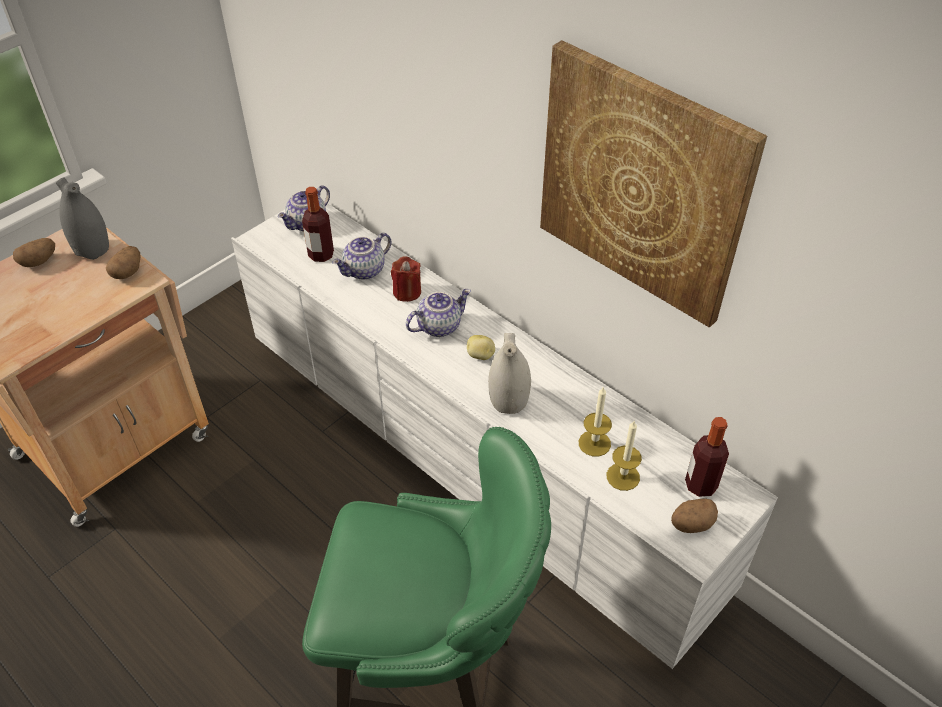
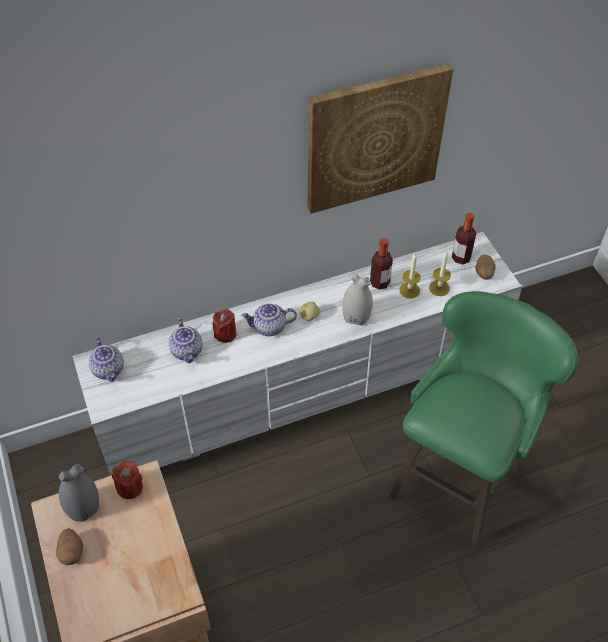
camera: 65 degrees left, 5 degrees up
(128, 272) = (129, 487): potato -> red candle
(321, 255) = (151, 372): bottle -> bottle (379, 283)
(439, 326) = (269, 328): teapot -> teapot turned 90 degrees counterclockwise

